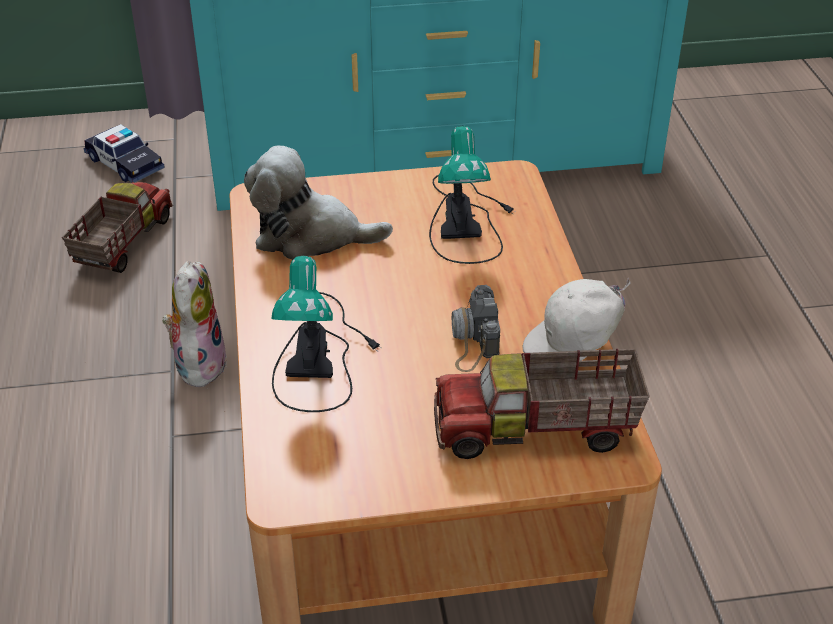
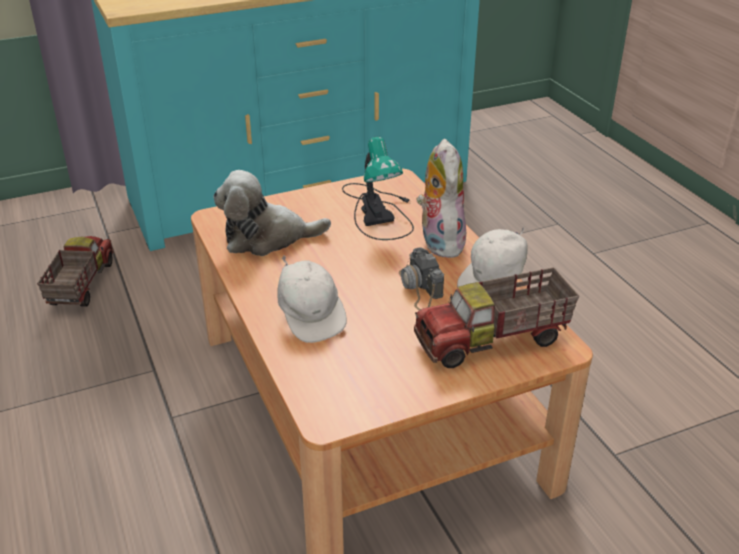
camera: 15 degrees left, 5 degrees down
(124, 164) = (62, 229): toy car -> none
(198, 364) = (173, 361): plush toy -> plush toy (438, 242)
(320, 354) = (311, 316): table lamp -> white cap

